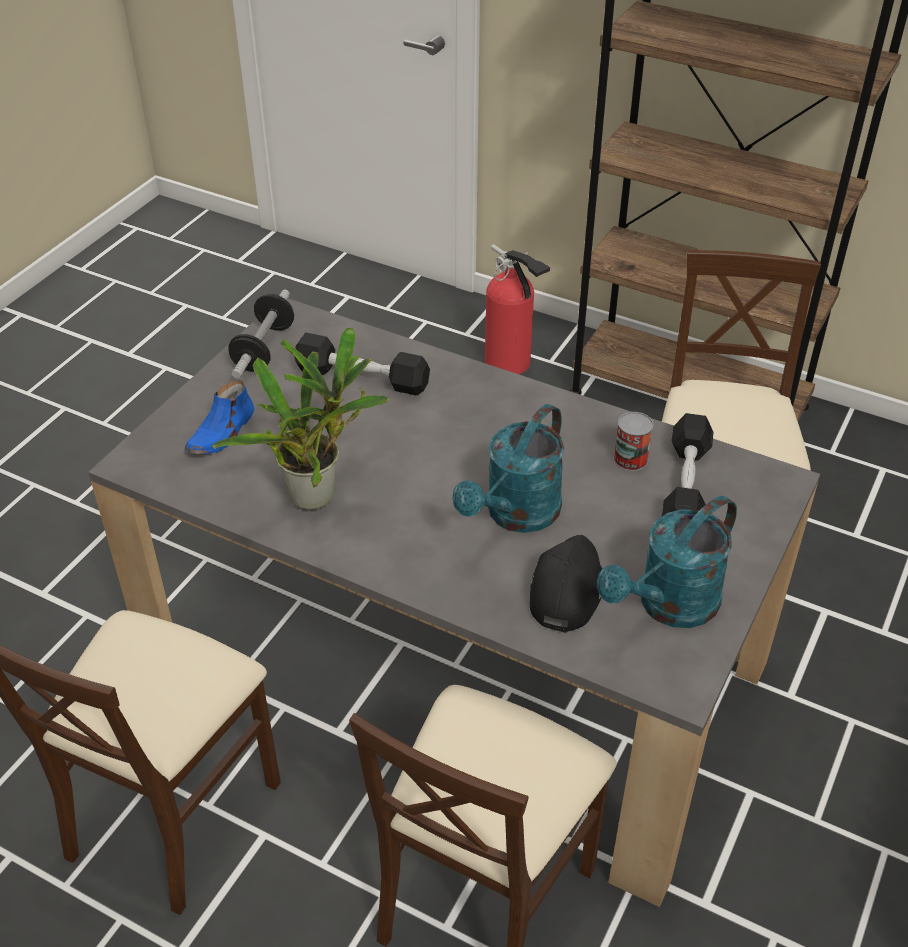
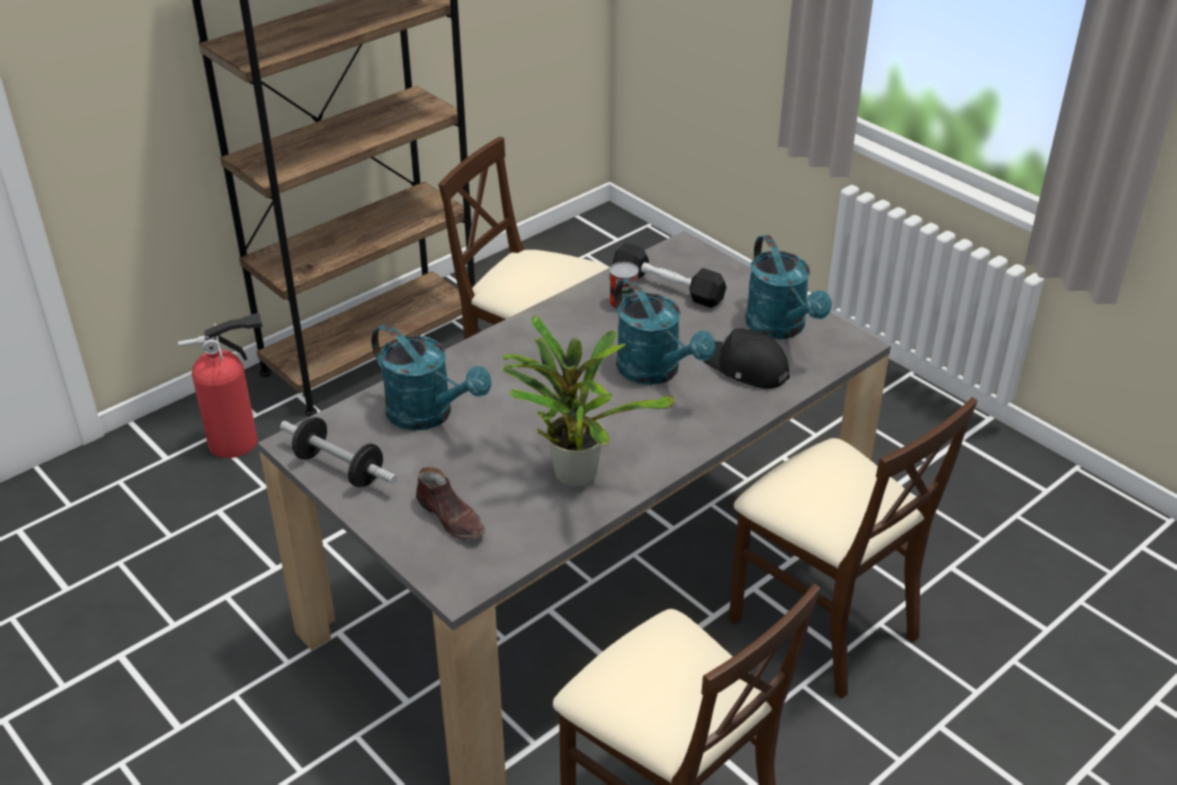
camera: 70 degrees left, 5 degrees down
(222, 433) = (452, 517): blue shoe -> brown shoe
(362, 377) = (429, 415): black dumbbell -> turquoise watering can

